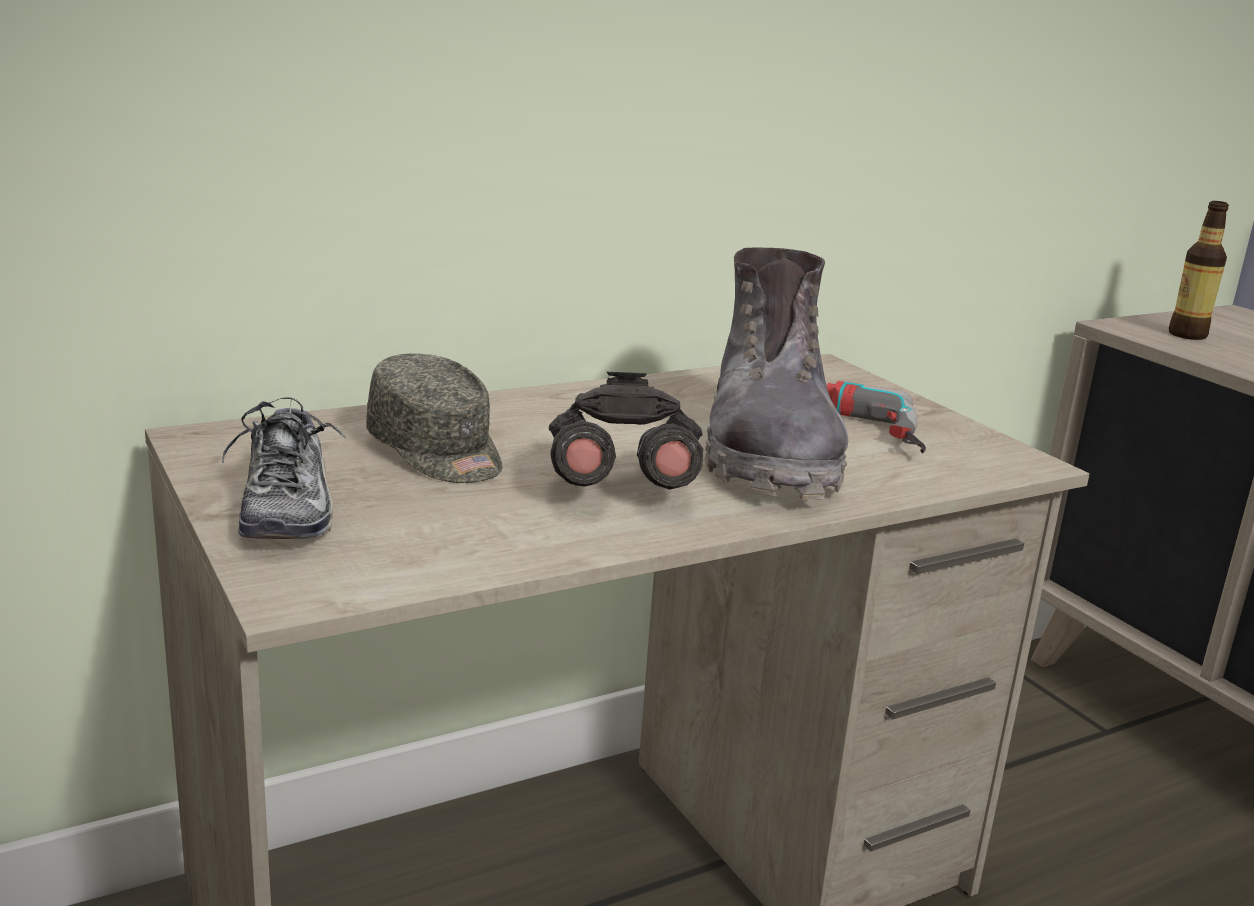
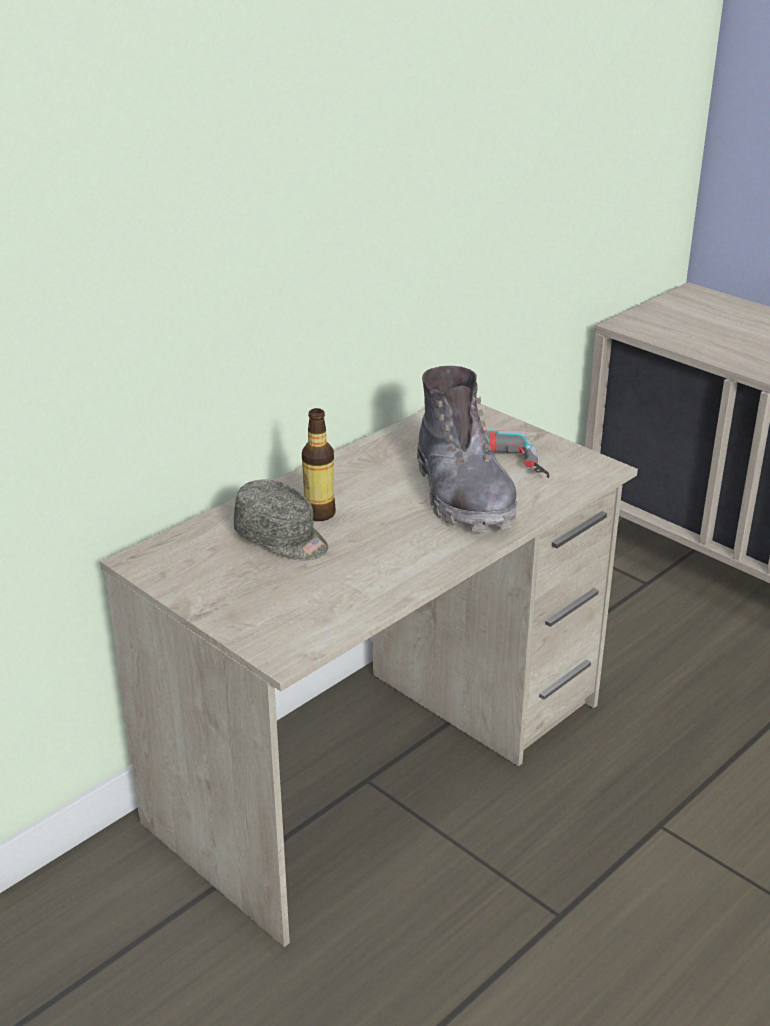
camera: 15 degrees left, 10 degrees up
(288, 509) = (234, 601): shoe -> none
(619, 488) = (398, 542): grey binoculars -> none
(1187, 335) = (666, 325): bottle -> bottle (319, 513)

